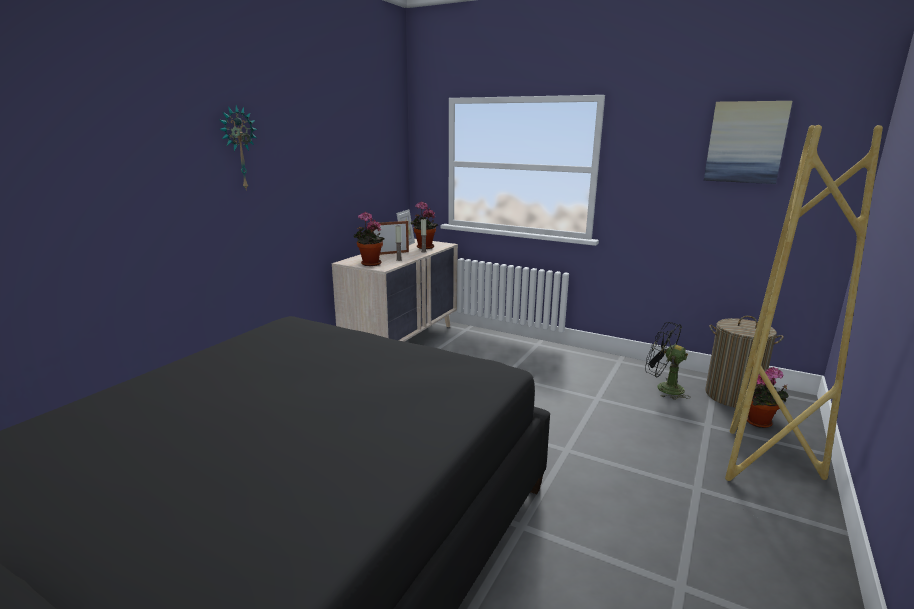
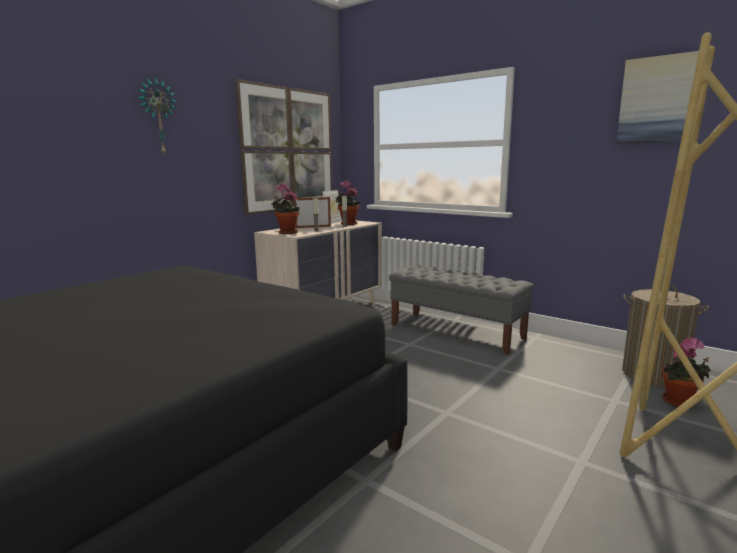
camera: 10 degrees right, 5 degrees down
(361, 170) = (288, 150): none -> picture
(545, 359) = (456, 332): none -> grey bench
(663, 388) = (575, 363): black fan -> none

